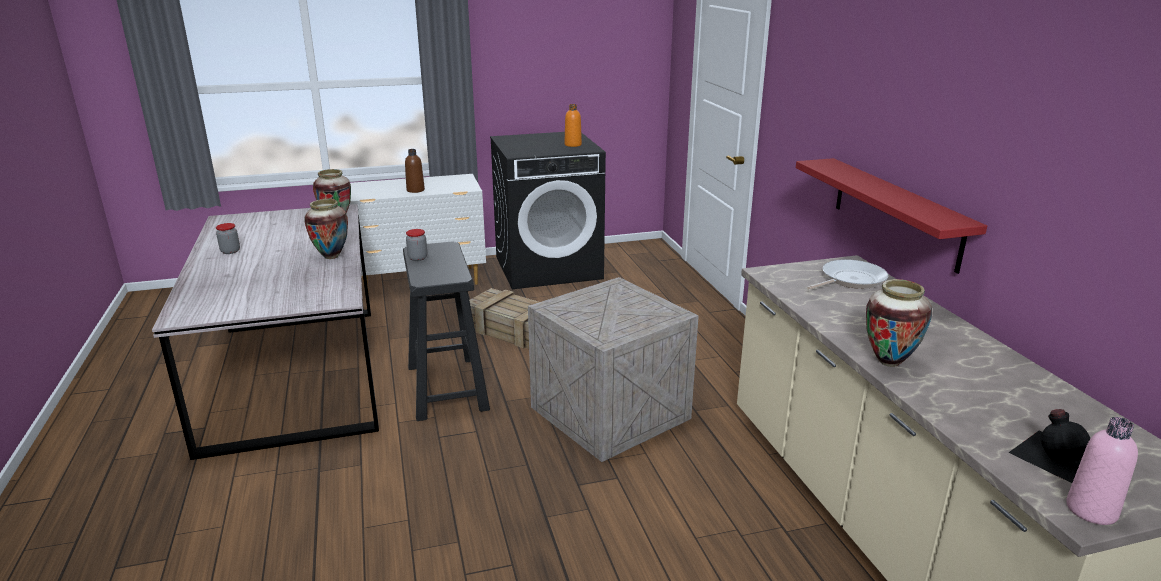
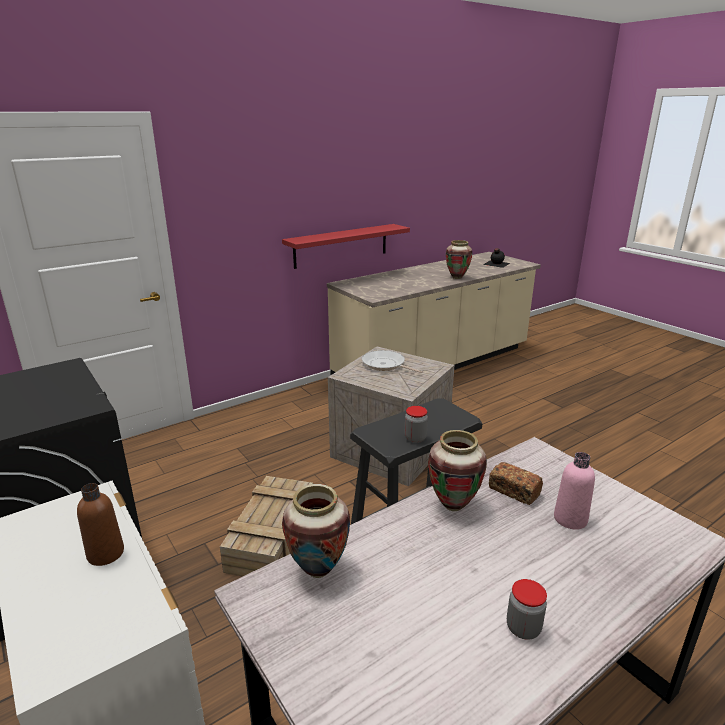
camera: 110 degrees left, 0 degrees up
(314, 277) = (513, 491): none -> bread
(573, 145) = (35, 380): orange bottle -> none
(850, 280) = (368, 283): frying pan -> frying pan (385, 365)
(1091, 510) = (521, 262): pink bottle -> pink bottle (570, 519)

